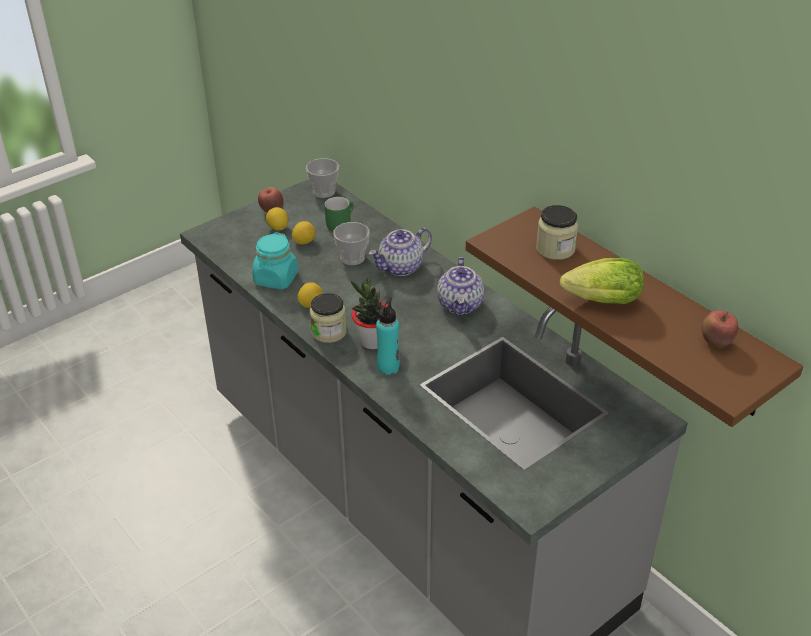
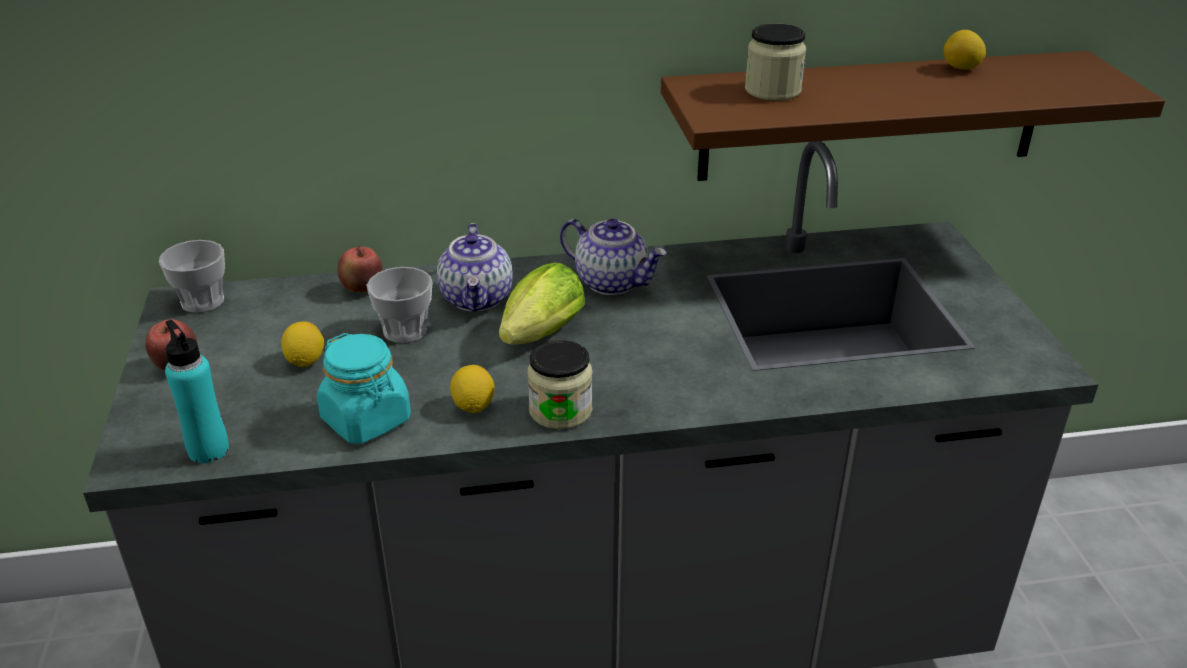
camera: 60 degrees left, 5 degrees down
(278, 228) = (232, 374): lemon -> lemon (961, 68)
(339, 224) = (305, 314): green mug -> none
(373, 341) = (621, 377): potted plant -> none
(388, 367) = (693, 383): turquoise bottle -> turquoise bottle (208, 450)
(598, 301) = (905, 99): lettuce -> lettuce (538, 338)
(715, 343) = (1028, 71): apple -> apple (362, 289)

